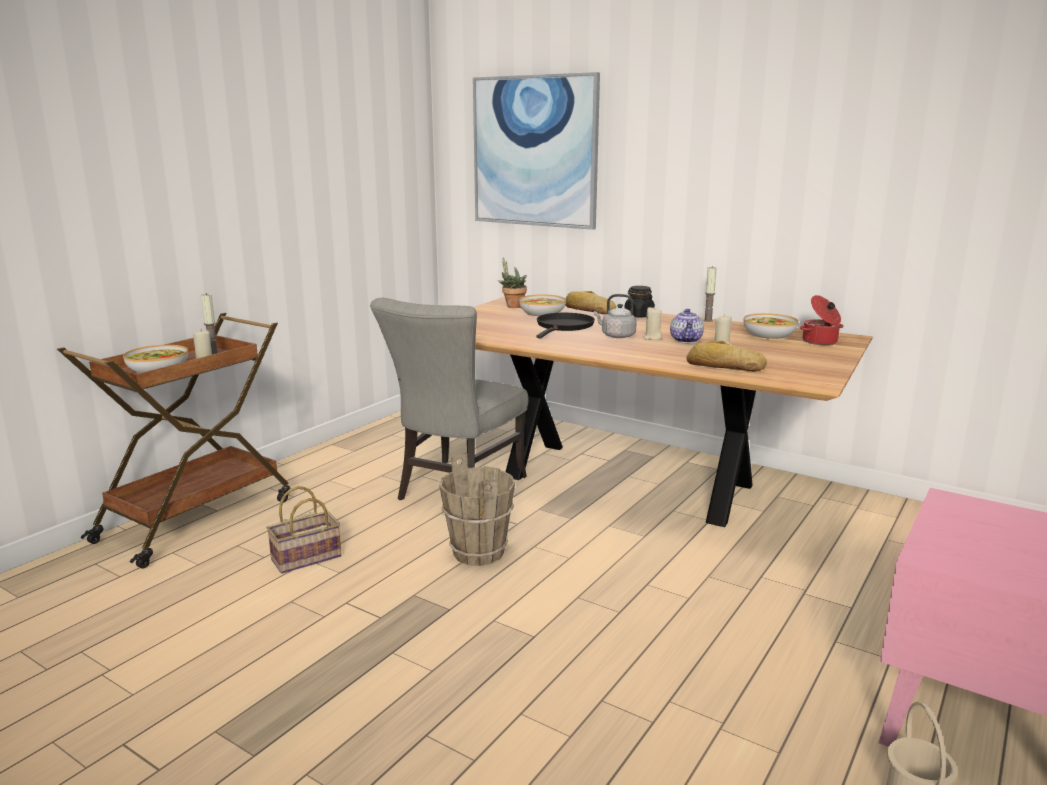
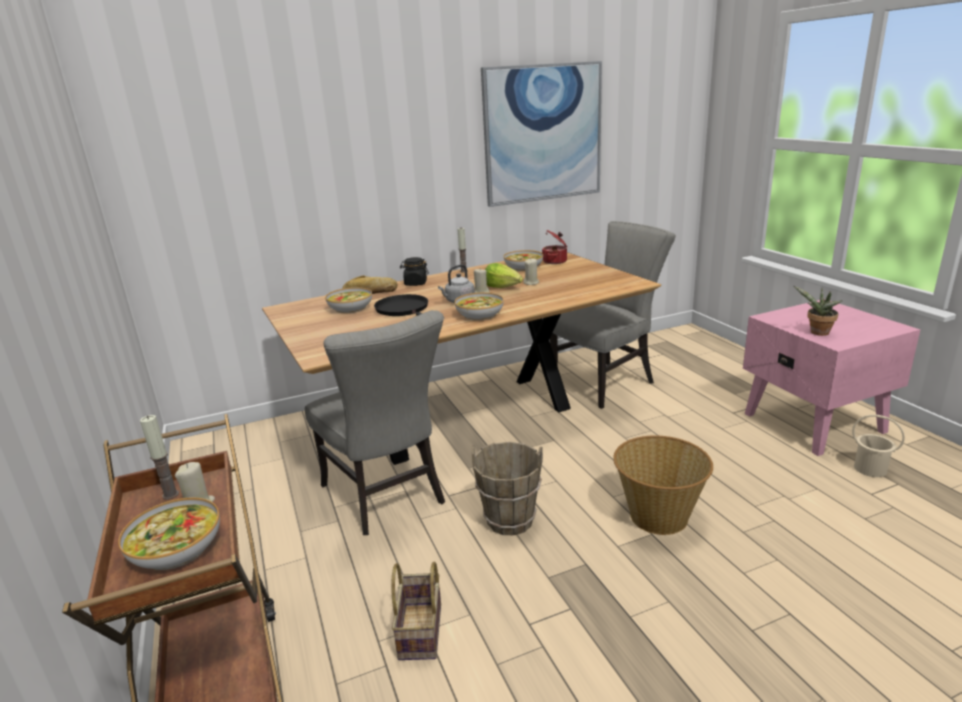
camera: 55 degrees left, 5 degrees up
(512, 306) = (303, 312): potted plant -> potted plant (817, 333)
(534, 151) = (247, 153): picture -> picture (543, 134)
(572, 633) = (658, 515): none -> basket
(593, 348) = (479, 314): none -> bowl
(687, 340) = (503, 287): teapot -> lettuce
(724, 366) = (576, 293): bread -> none
(829, 532) = (607, 381): none -> grey chair

